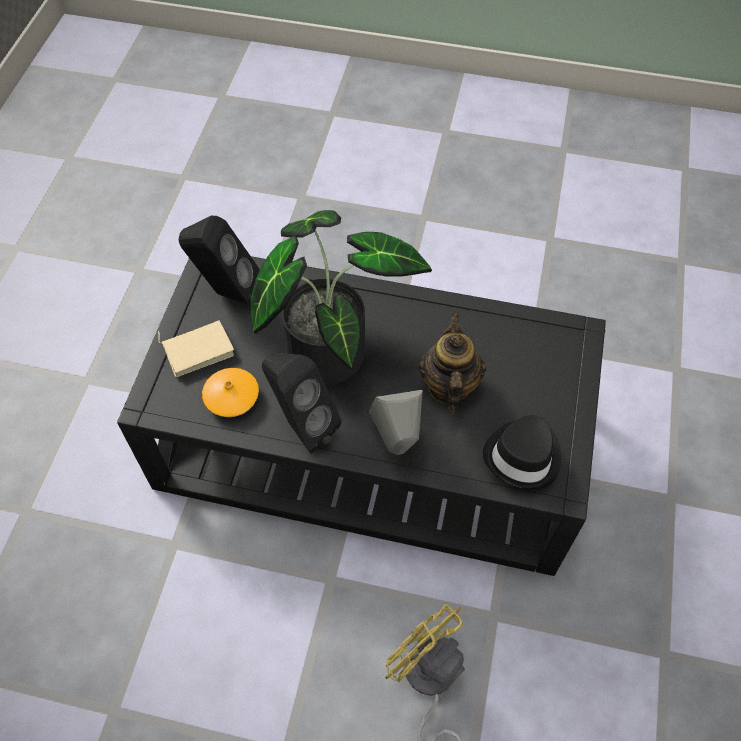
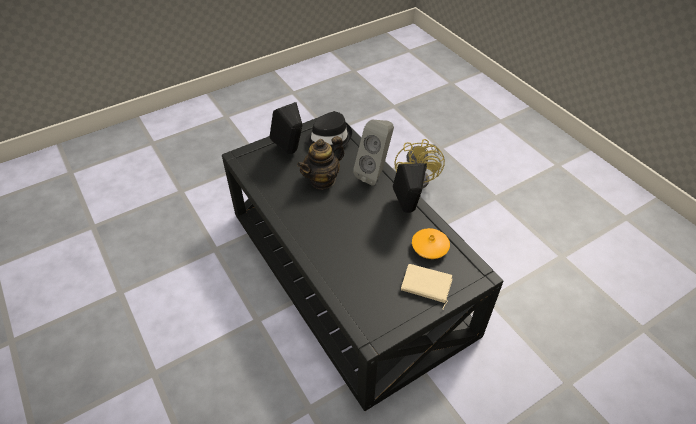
camera: 135 degrees left, 10 degrees down
(226, 292) = (377, 310): black speaker -> black speaker (290, 152)
(330, 345) = (353, 236): potted plant -> none

